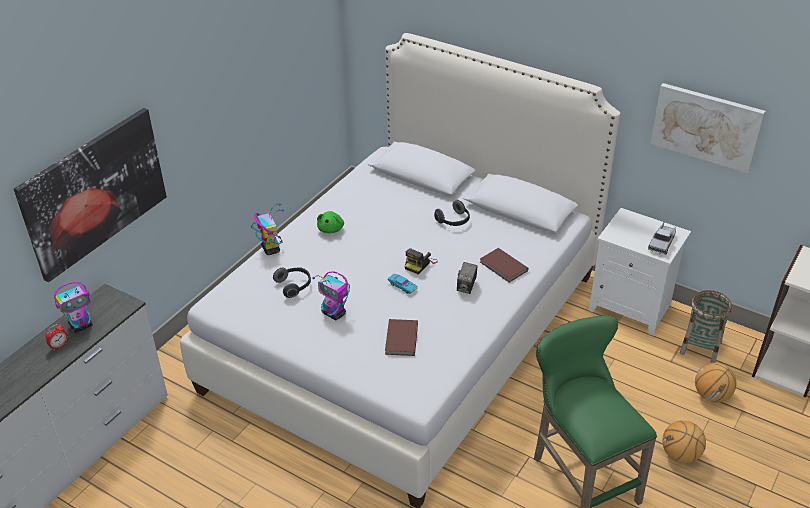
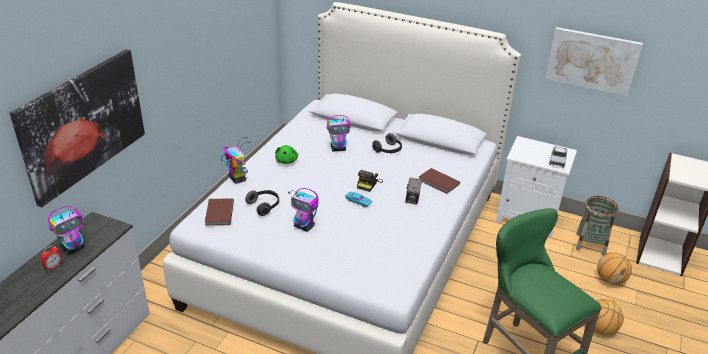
camera: 10 degrees left, 5 degrees down
(395, 216) = (338, 148): none -> toy robot
(400, 339) = (367, 243): brown book -> brown book (218, 213)

